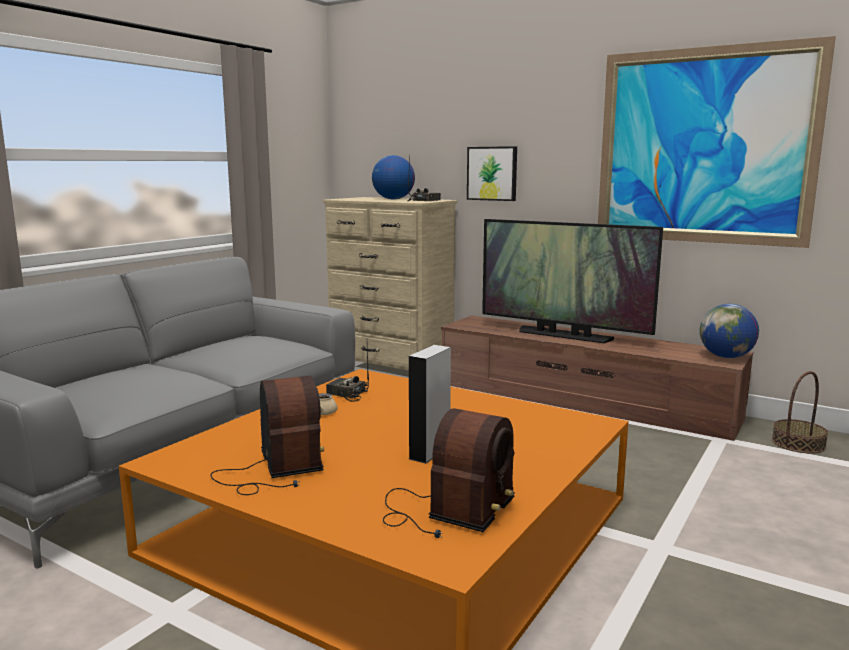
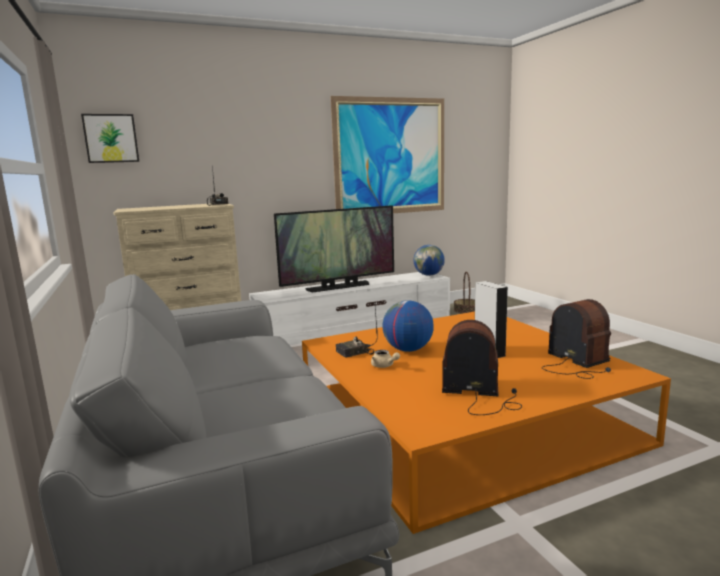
camera: 55 degrees left, 0 degrees up
(393, 199) = (176, 206): globe -> globe (408, 350)
(492, 173) = (253, 179): picture -> picture (111, 138)
(584, 399) = (354, 326): brown tv stand -> white tv stand

